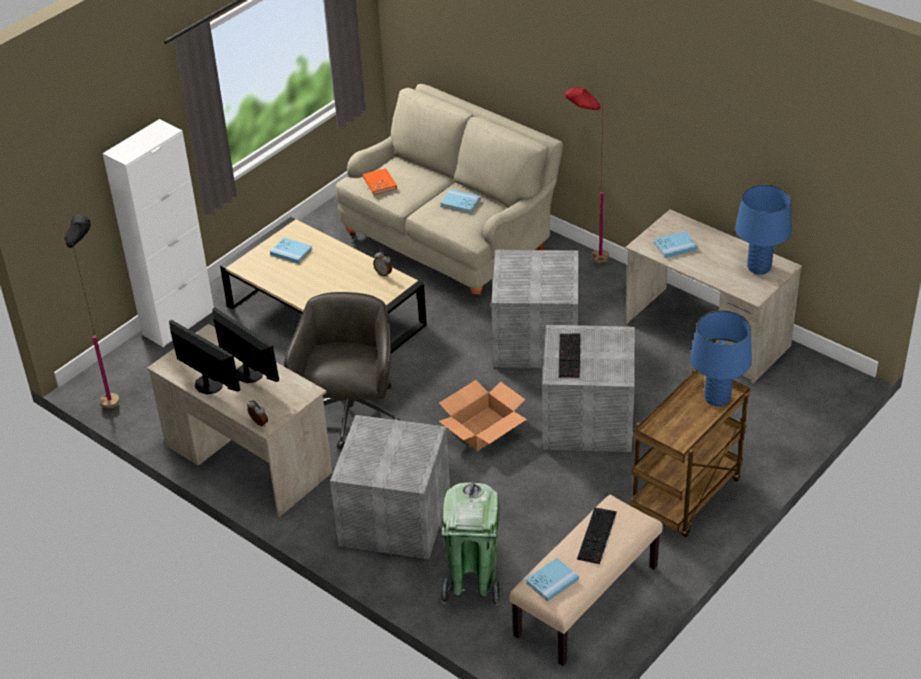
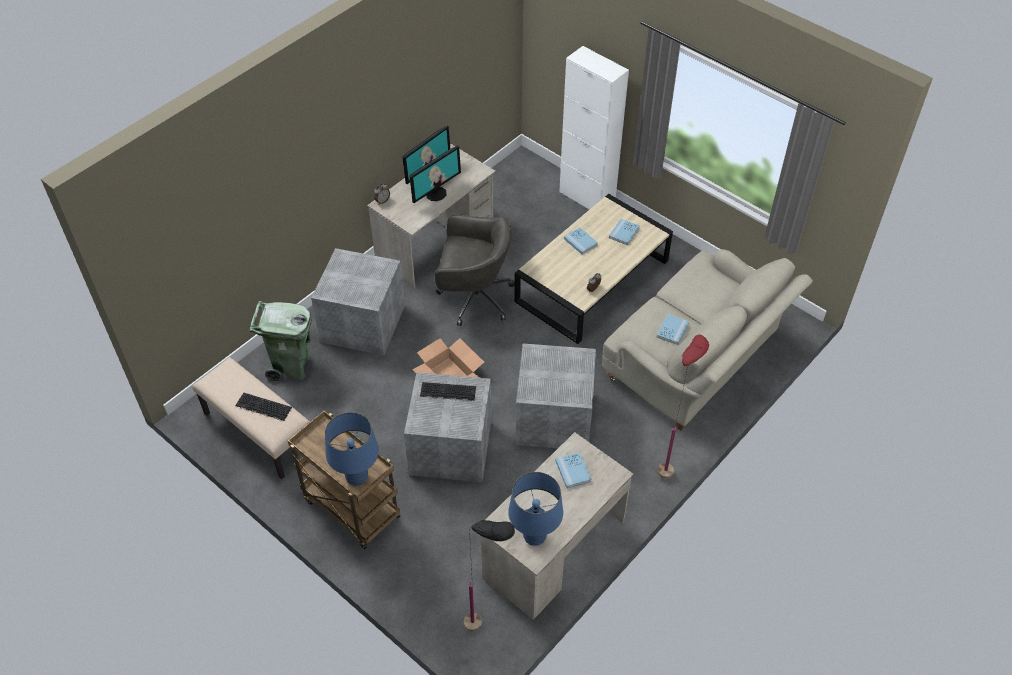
camera: 90 degrees right, 10 degrees up
(114, 395) = (510, 171): black floor lamp -> black floor lamp (488, 626)
(380, 183) = (699, 275): orange book -> none
(552, 581) = (227, 377): blue book -> blue book (580, 242)

